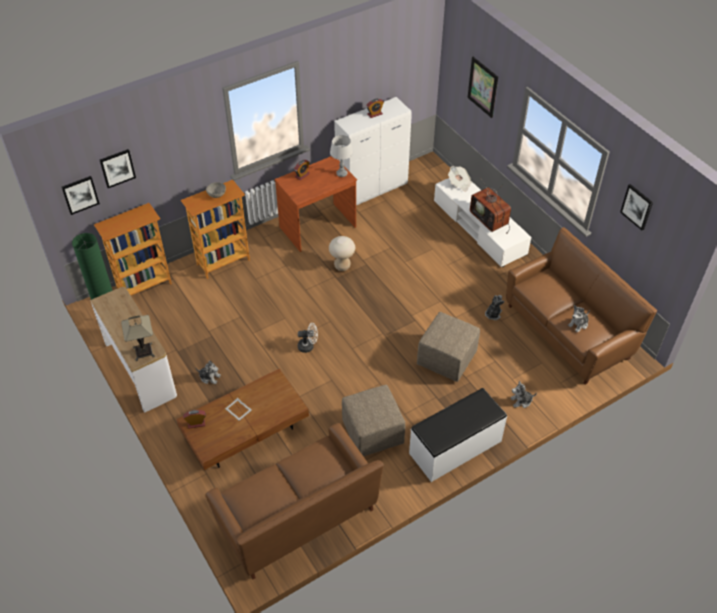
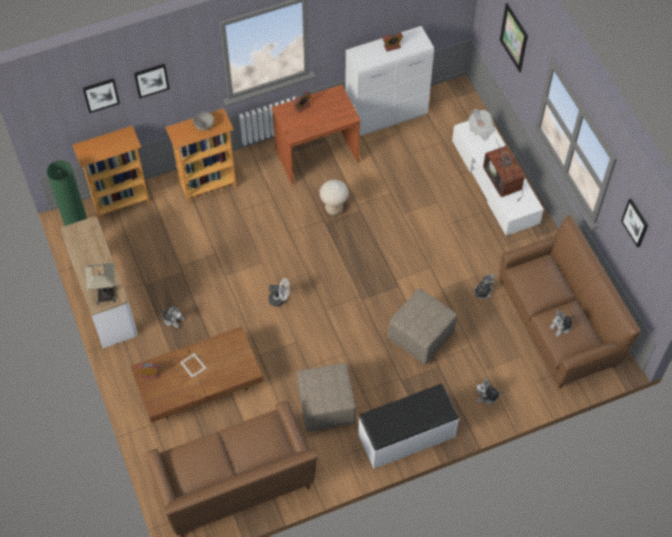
camera: 10 degrees right, 10 degrees up
(80, 194) = (60, 118): picture -> picture (151, 80)
(341, 173) = (345, 110): grey table lamp -> none

